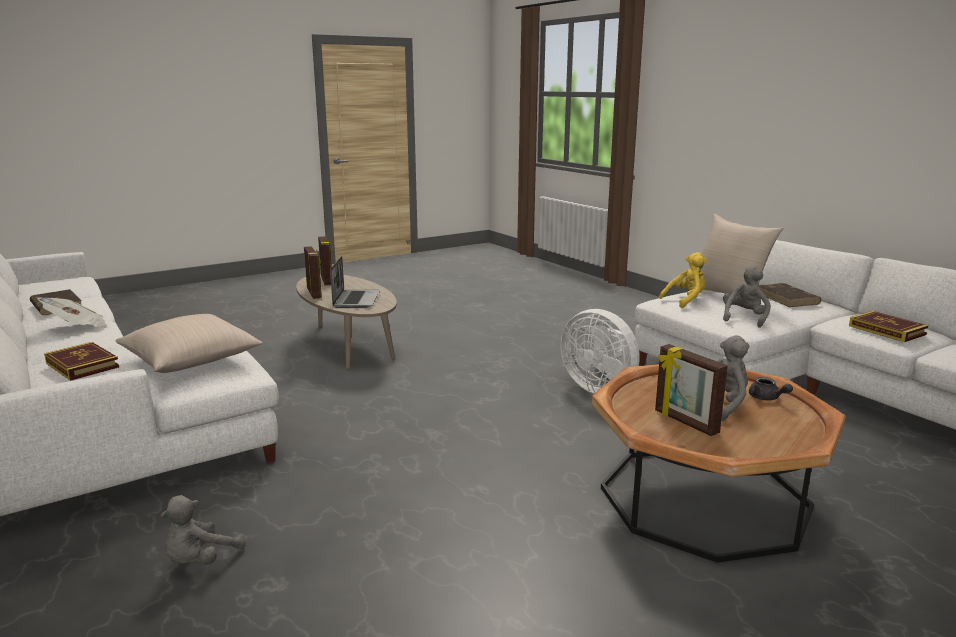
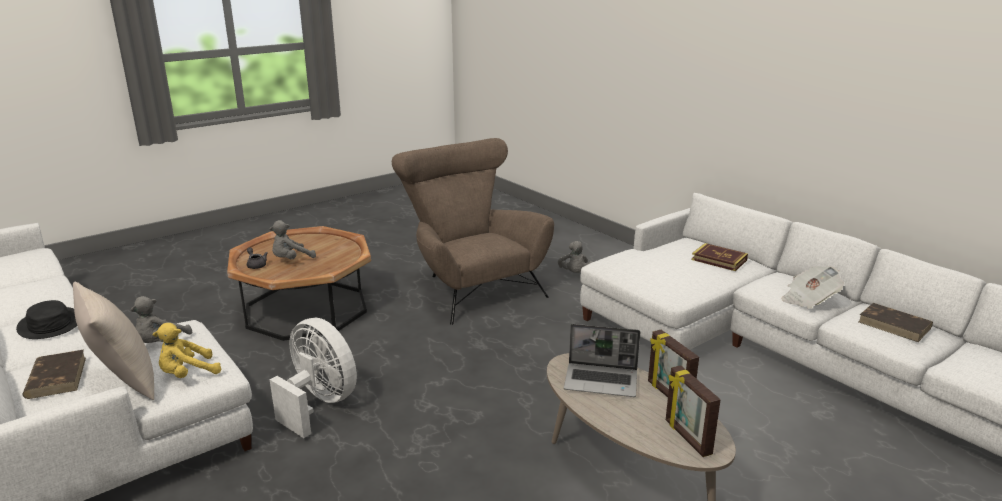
camera: 175 degrees right, 5 degrees up
(191, 361) = (651, 267): beige pillow -> none
(201, 560) = (575, 273): grey plush toy -> grey plush toy turned 150 degrees clockwise
(356, 300) = (602, 381): laptop -> laptop turned 75 degrees counterclockwise
(425, 533) = (470, 287): none -> brown armchair
(685, 422) = (323, 249): picture frame -> none
(886, 330) = (49, 324): book -> black hat

